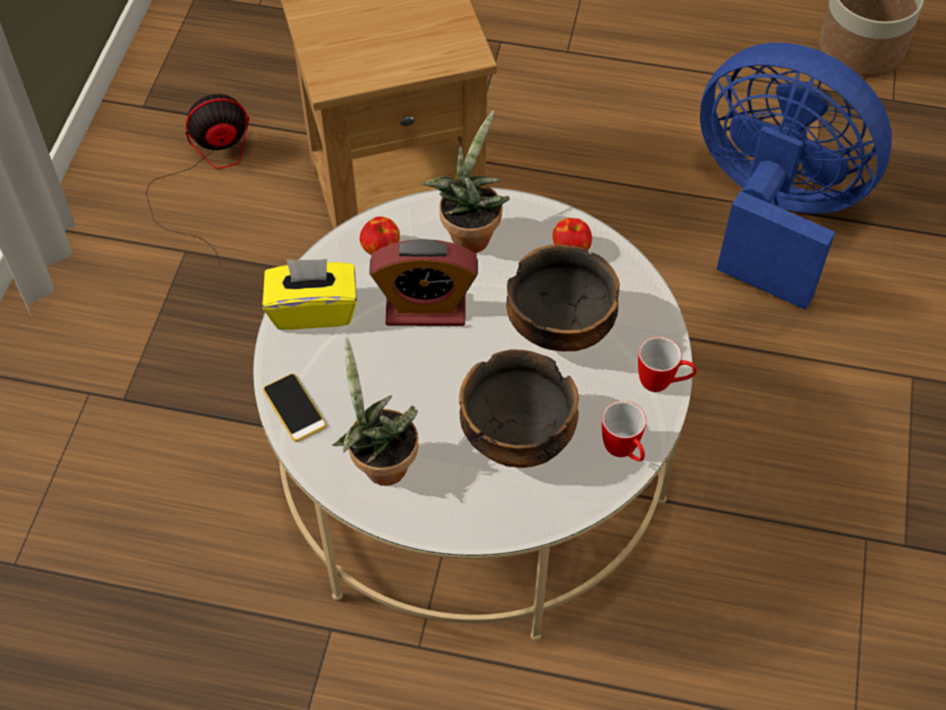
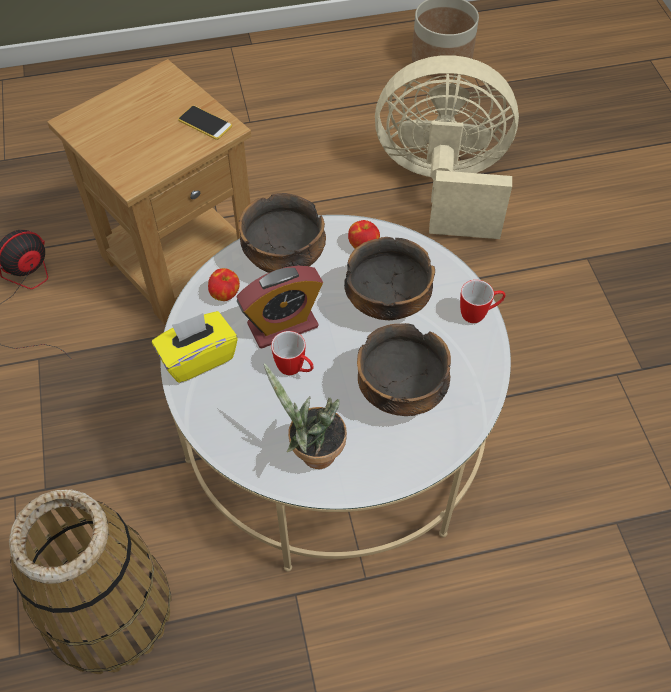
camera: 25 degrees left, 0 degrees up
(126, 555) = (108, 608): none -> basket
(294, 408) = (224, 437): phone -> phone (205, 123)
(469, 234) = (284, 260): potted plant -> bowl
(624, 452) = (480, 373): mug -> mug (295, 370)
(771, 214) = (443, 185): blue fan -> beige fan

